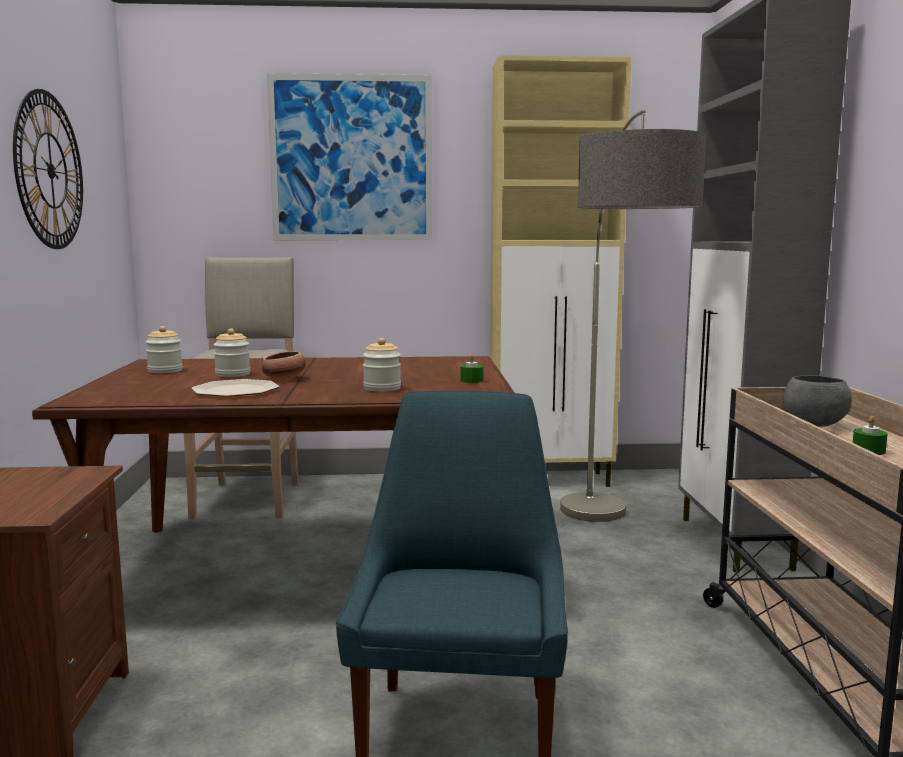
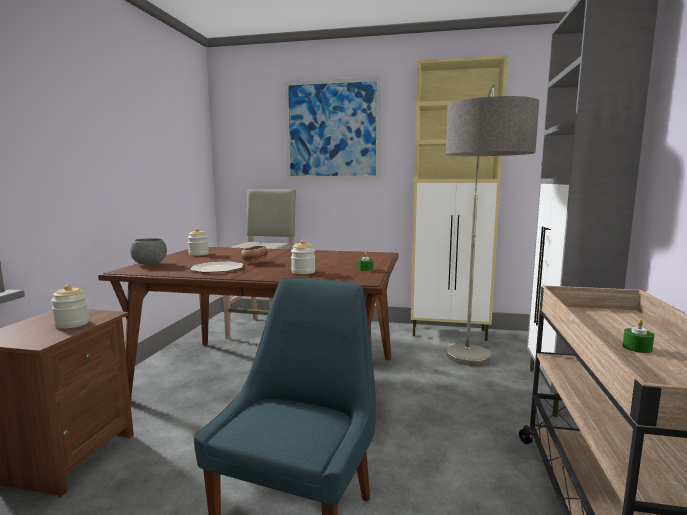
camera: 15 degrees right, 0 degrees up
(50, 171) = (146, 139): wall clock -> none
(233, 374) = (231, 258): jar -> jar (72, 324)
(815, 425) = (603, 320): grey bowl -> grey bowl (149, 264)

